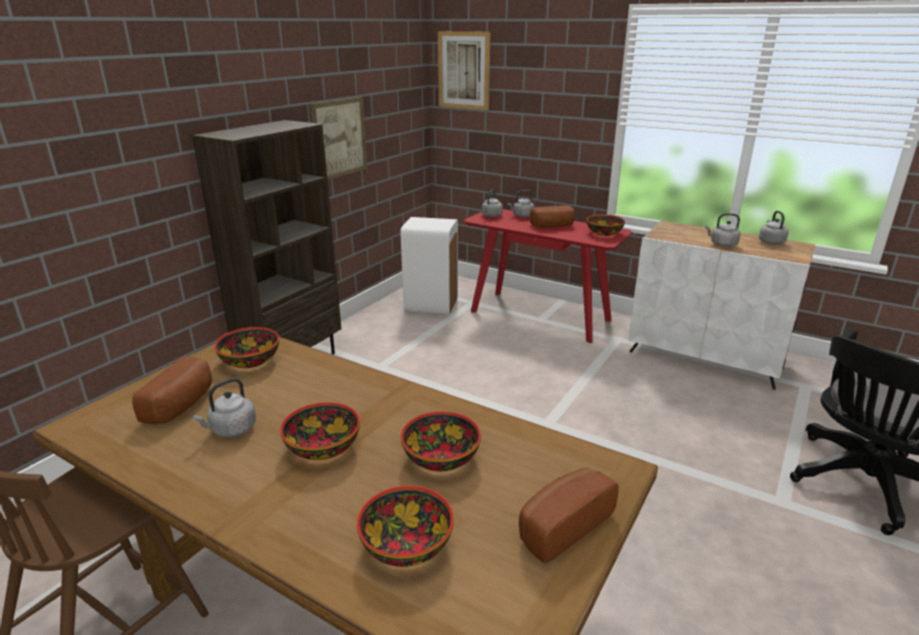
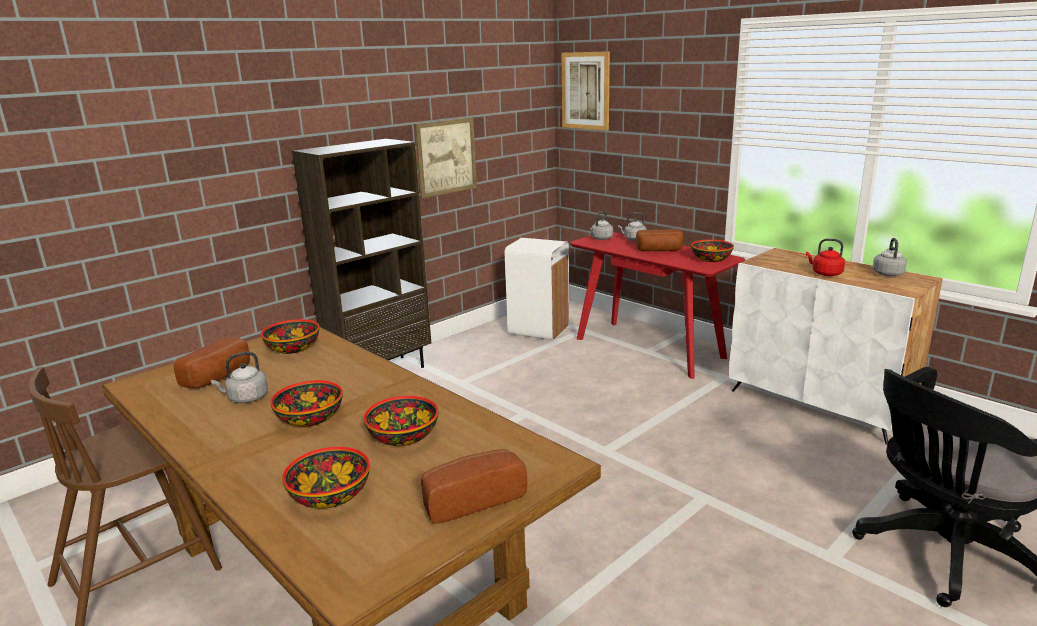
camera: 15 degrees right, 5 degrees down
(722, 244) = (825, 273): grey kettle -> red kettle

